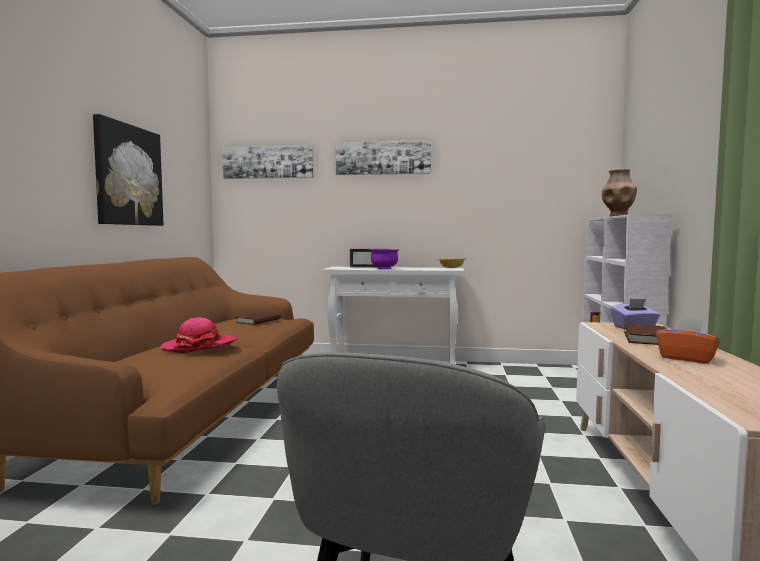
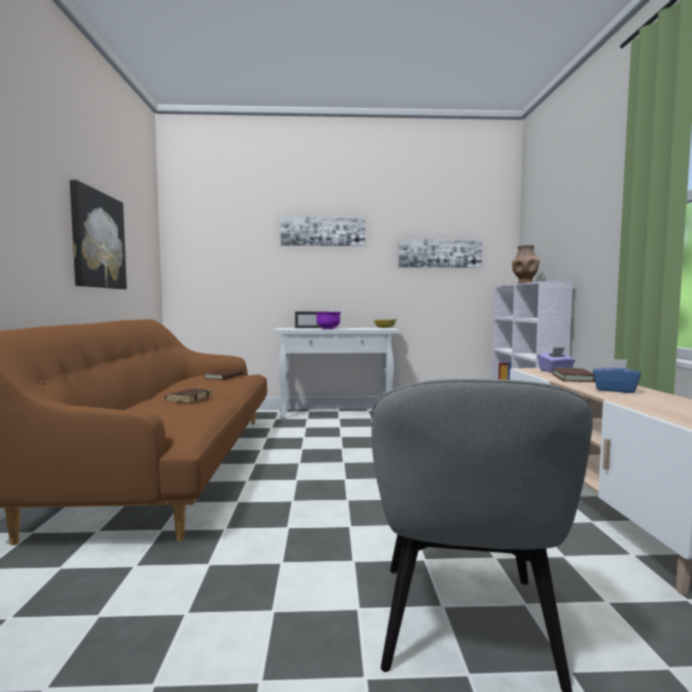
camera: 10 degrees left, 0 degrees up
(199, 346) = (189, 399): hat -> brown book
(268, 162) = (216, 232): picture -> picture (439, 253)
(686, 358) = (615, 390): orange tissue box -> blue tissue box

